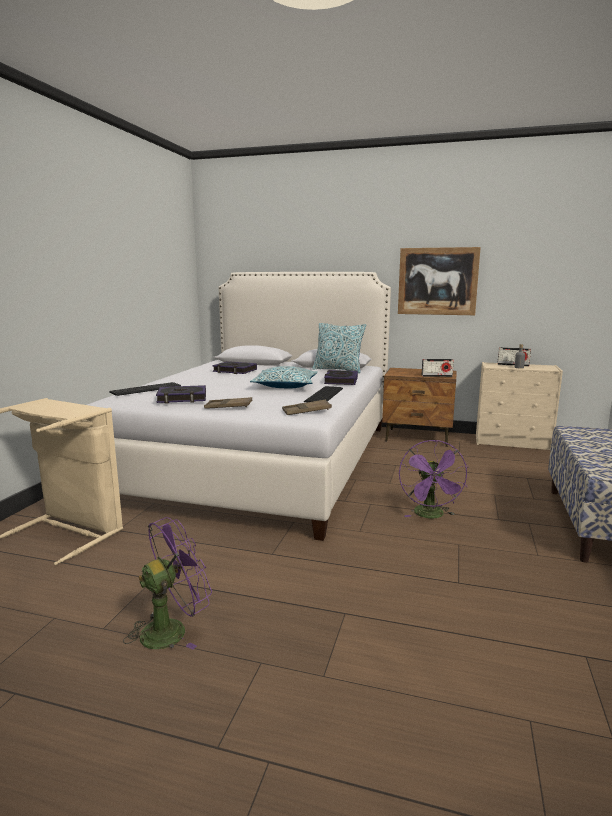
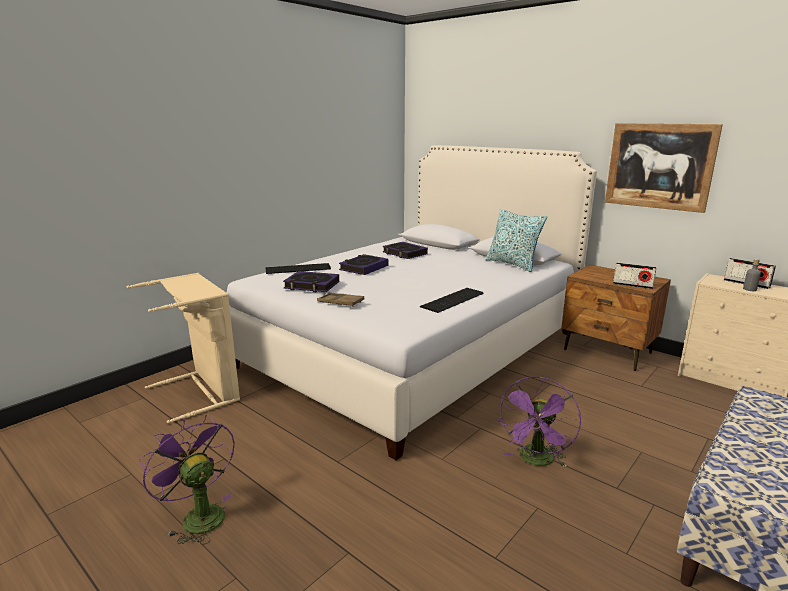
camera: 25 degrees right, 5 degrees up
(172, 629) = (198, 515): purple fan -> purple fan turned 120 degrees counterclockwise
(285, 386) = (428, 281): pillow -> none
(306, 411) = (406, 321): brown tray -> none
(341, 381) = (495, 281): book -> book (364, 268)

